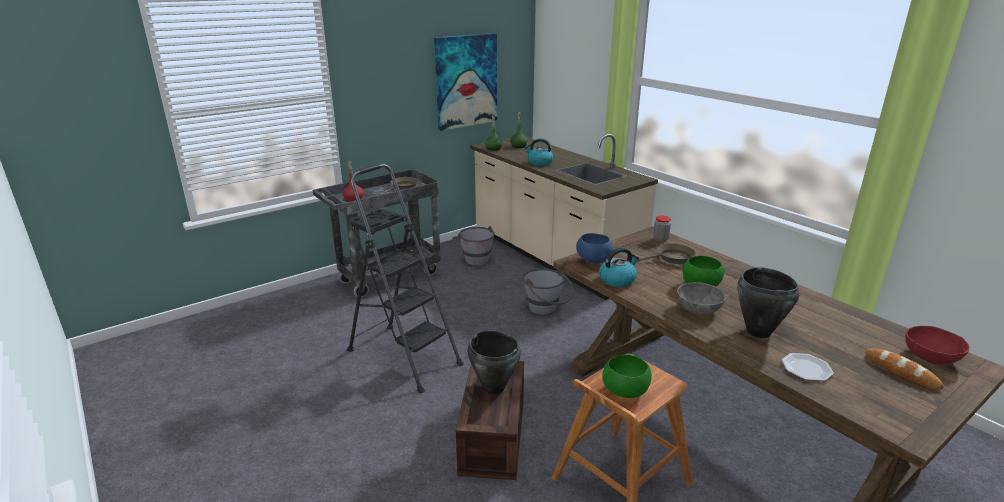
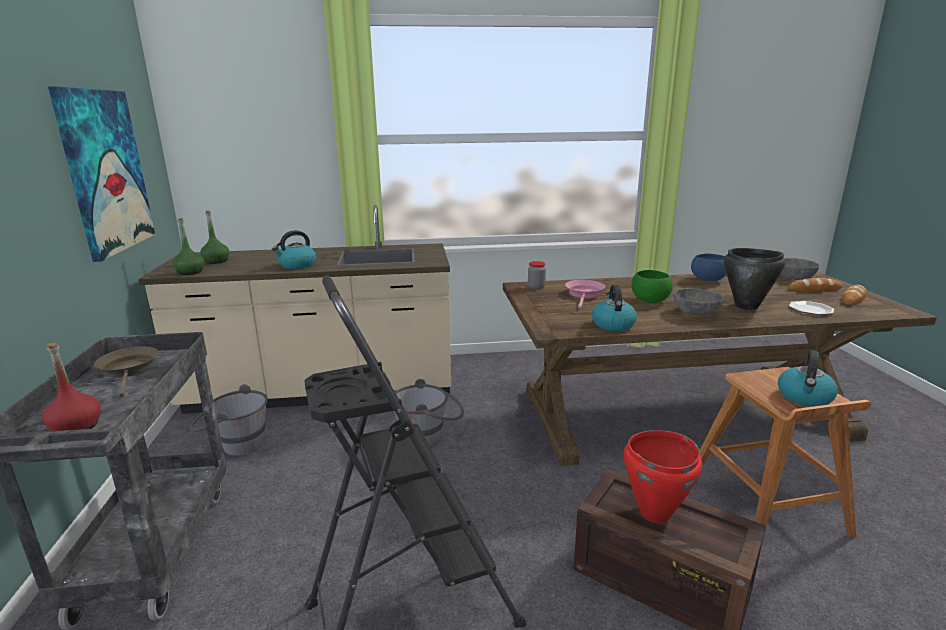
camera: 60 degrees left, 5 degrees down
(494, 388) = (654, 513): black cooking pot -> red cooking pot
(593, 260) = (557, 322): blue bowl -> blue bowl (707, 280)
(624, 392) = (804, 397): green bowl -> kettle
(672, 258) = (584, 294): brown frying pan -> pink frying pan
(905, 398) = (853, 298): none -> bread
(931, 357) = (794, 278): red bowl -> grey bowl

